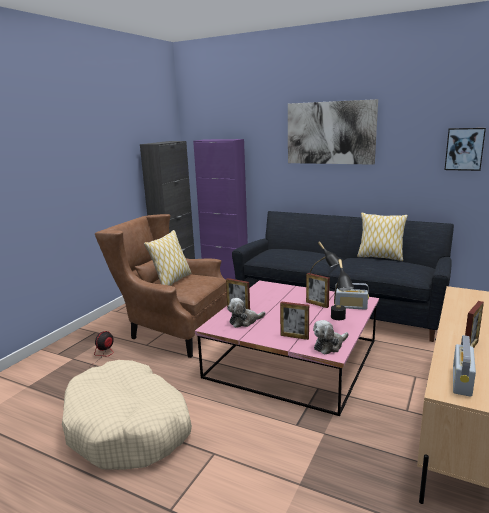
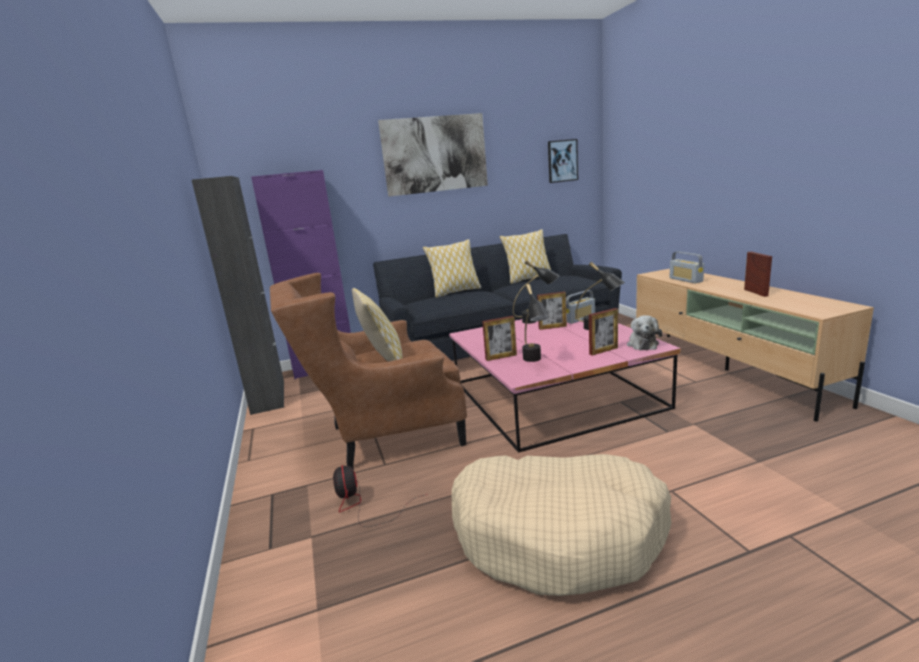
camera: 45 degrees left, 0 degrees up
(244, 321) = (534, 361): plush toy -> black table lamp
(307, 250) = (455, 292): none -> pillow
(462, 381) = (807, 305): radio -> radio (686, 280)

